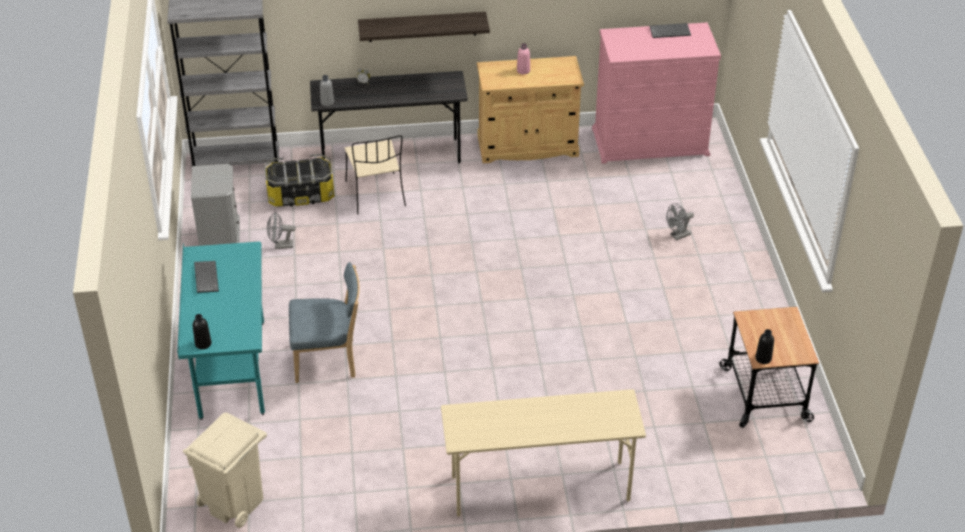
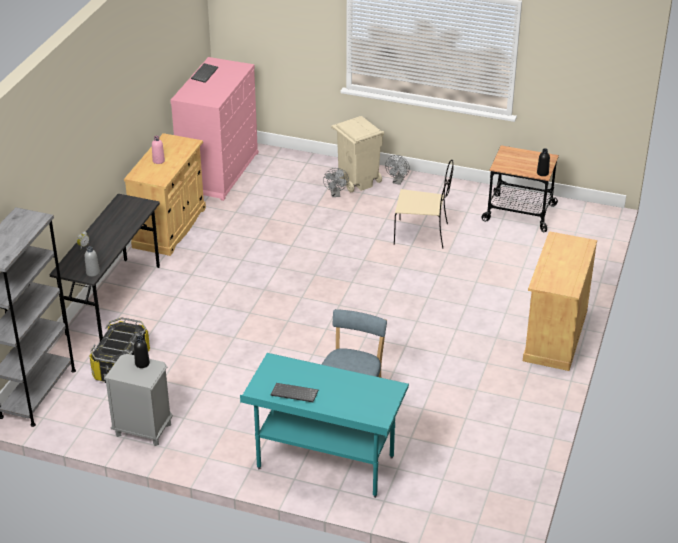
camera: 65 degrees left, 5 degrees down
(203, 344) = (381, 414): black bottle -> black bottle (142, 363)
(233, 502) = (485, 499): beige trash can -> beige trash can (357, 181)
(280, 246) = (182, 395): grey fan -> grey fan (398, 181)
(376, 195) = (161, 322): beige chair -> beige chair (422, 234)
(422, 26) = (93, 169): shelf -> none
(539, 489) = (555, 336): beige desk -> beige cabinet

